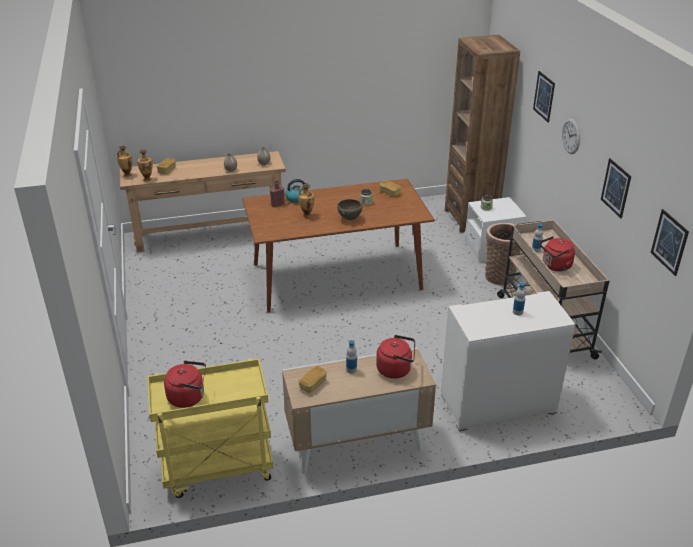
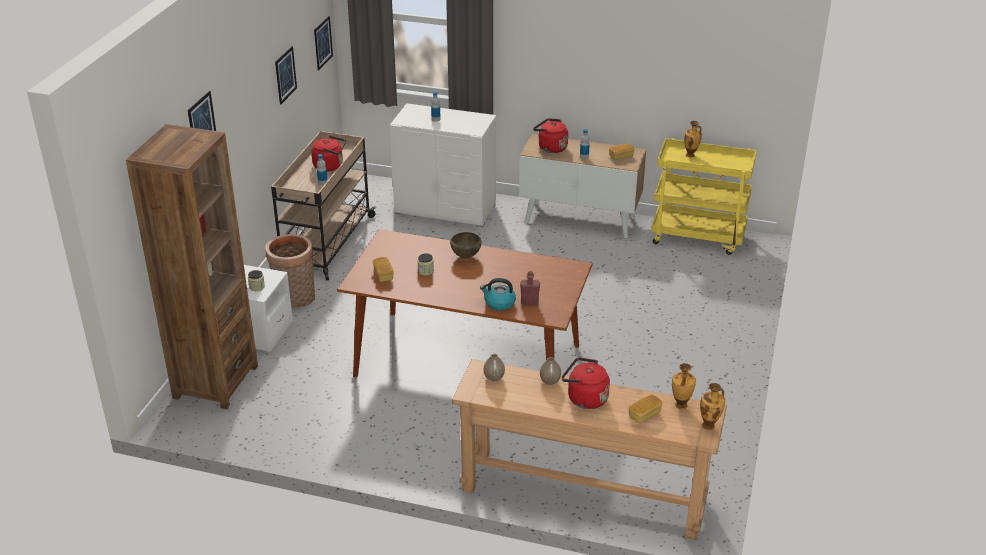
camera: 150 degrees left, 0 degrees up
(189, 397) = (722, 160): red kettle -> red kettle (584, 398)
(306, 215) = (508, 276): vase -> vase (690, 155)
(571, 136) = (240, 106): wall clock -> none

